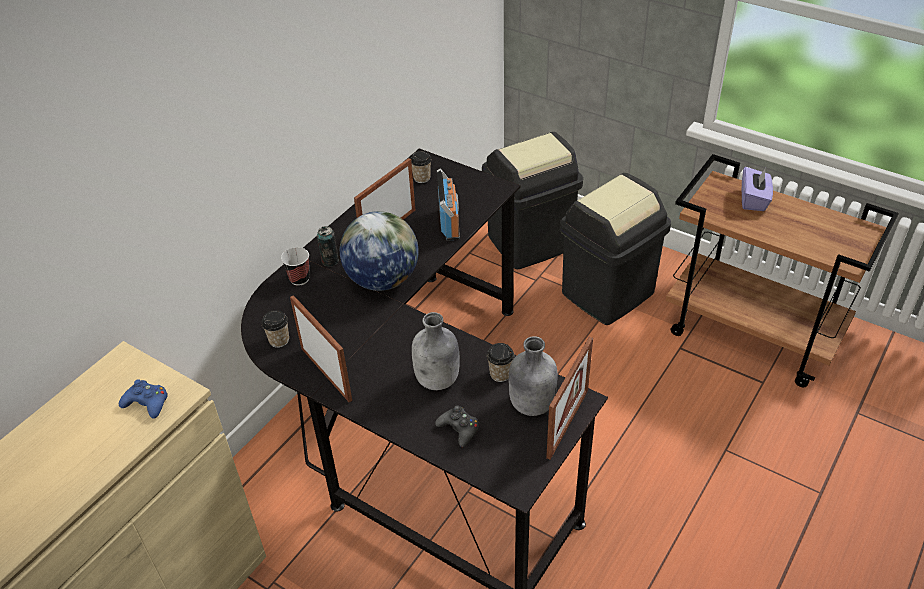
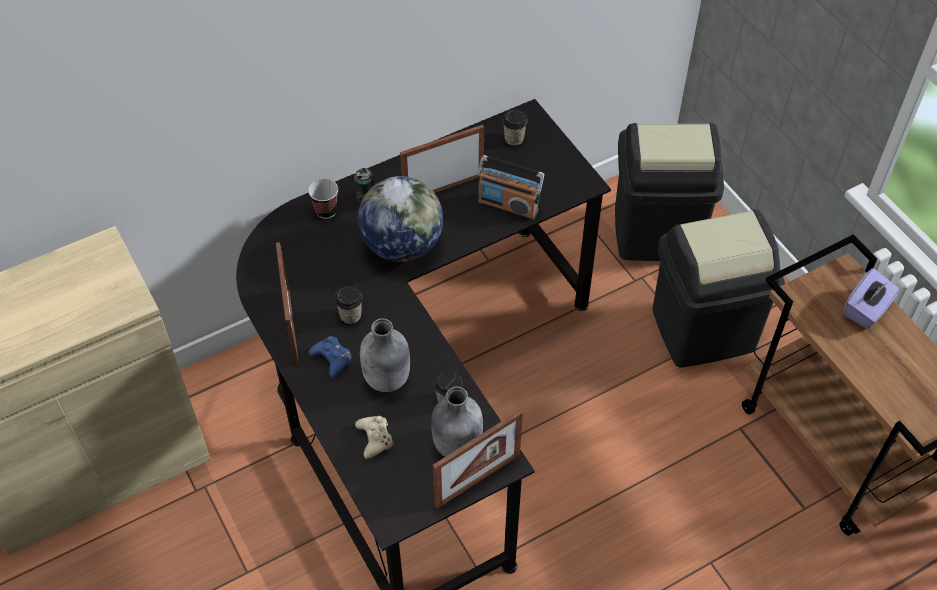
camera: 25 degrees right, 10 degrees up
(147, 403) = (102, 299): blue game controller -> blue game controller (332, 359)
(279, 340) = (270, 271): cup -> cup (350, 315)
(450, 223) = (508, 206): radio -> radio turned 90 degrees clockwise
(459, 429) = (375, 439): black game controller -> beige game controller

